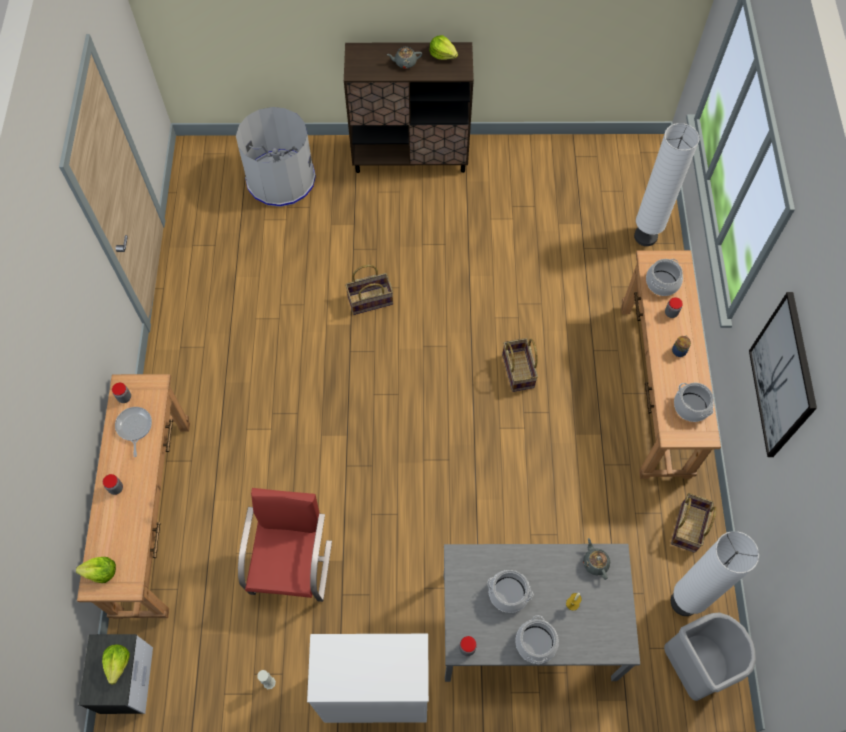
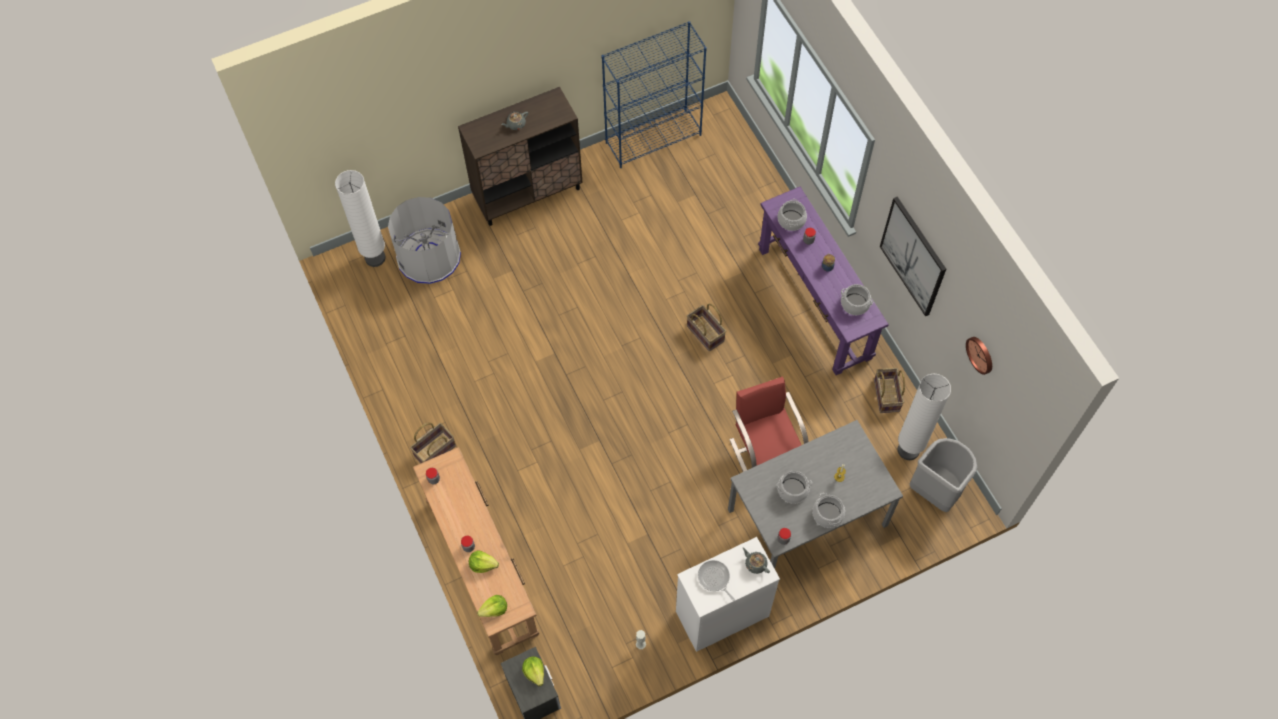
camera: 25 degrees left, 0 degrees up
(134, 427) = (455, 498): frying pan -> frying pan (714, 578)
(292, 565) = (611, 555): red chair -> red chair (765, 450)
(370, 300) = (559, 327): basket -> basket (434, 450)
(442, 54) = (542, 106): lettuce -> lettuce (483, 564)
(566, 152) = (653, 138): none -> blue bookcase
(595, 562) = (841, 442): grey teapot -> grey teapot (755, 564)
(645, 236) = (750, 184): white floor lamp -> white floor lamp (375, 258)
(654, 389) = (814, 303): brown console table -> purple console table
(816, 538) = (981, 354): none -> wall clock

